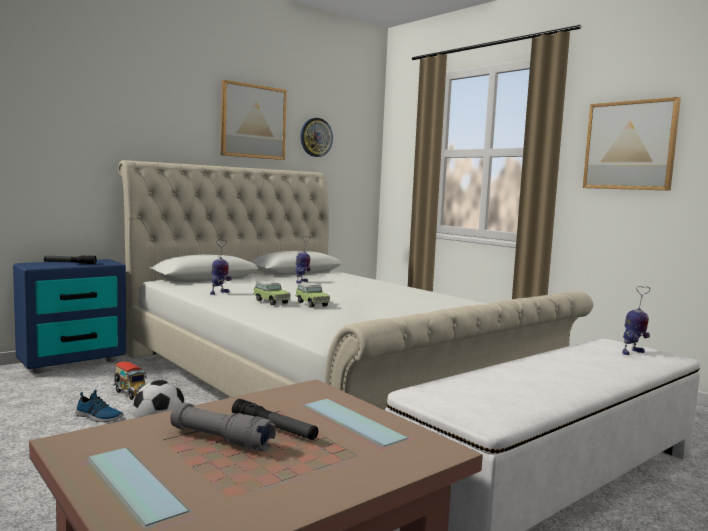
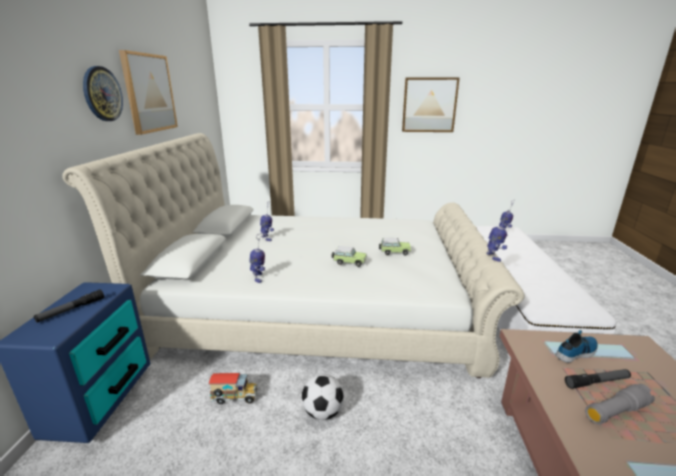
camera: 45 degrees left, 15 degrees up
(98, 417) = (263, 437): shoe -> shoe (577, 352)
(270, 301) = (318, 271): toy car -> toy car (394, 252)
(316, 137) = (187, 100): wall clock -> wall clock (102, 94)
(423, 313) = (494, 257): none -> toy robot

